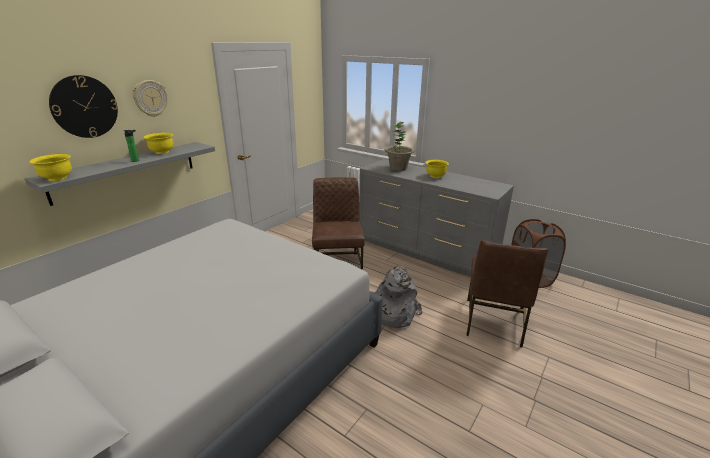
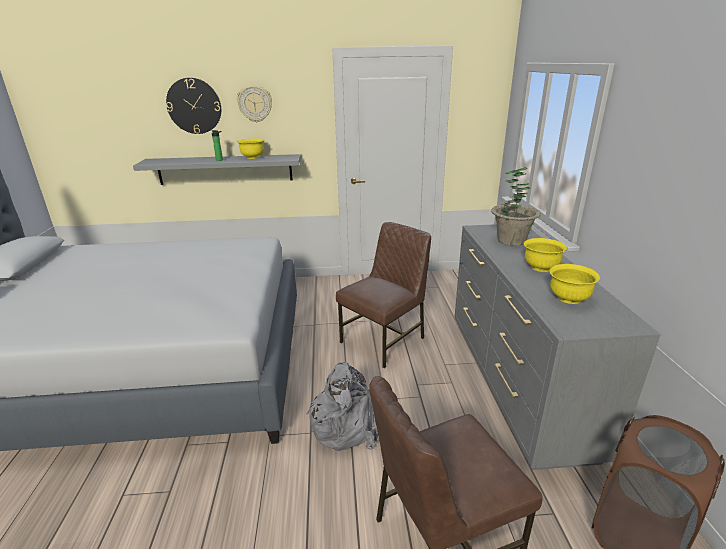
camera: 50 degrees right, 0 degrees up
(57, 178) = (153, 162): yellow bowl -> yellow bowl (568, 298)

